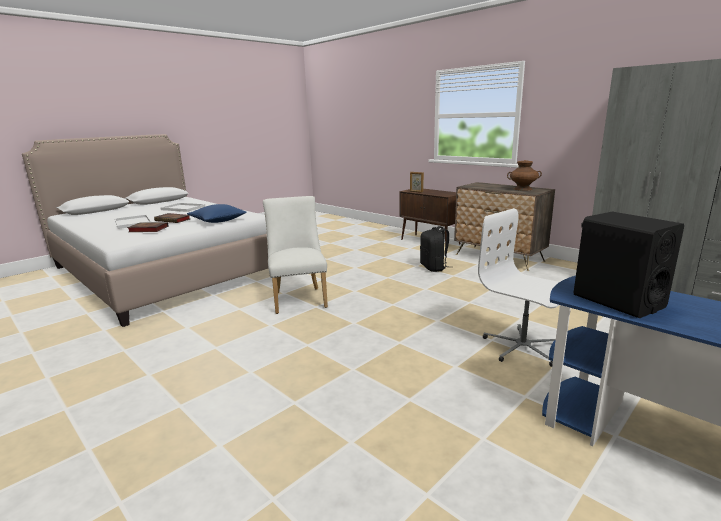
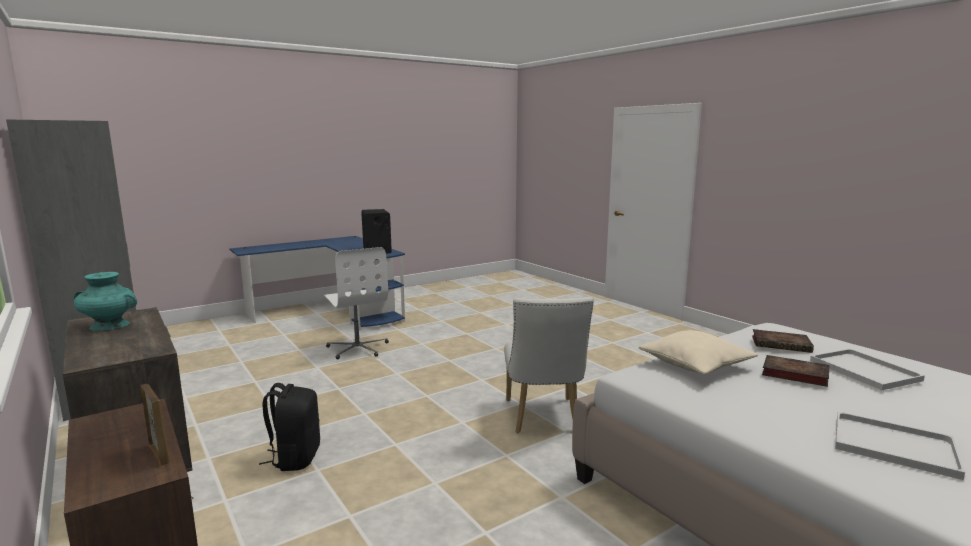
camera: 170 degrees left, 5 degrees down
(218, 220) = (695, 365): blue pillow -> beige pillow
(523, 189) = (109, 325): brown vase -> turquoise vase

